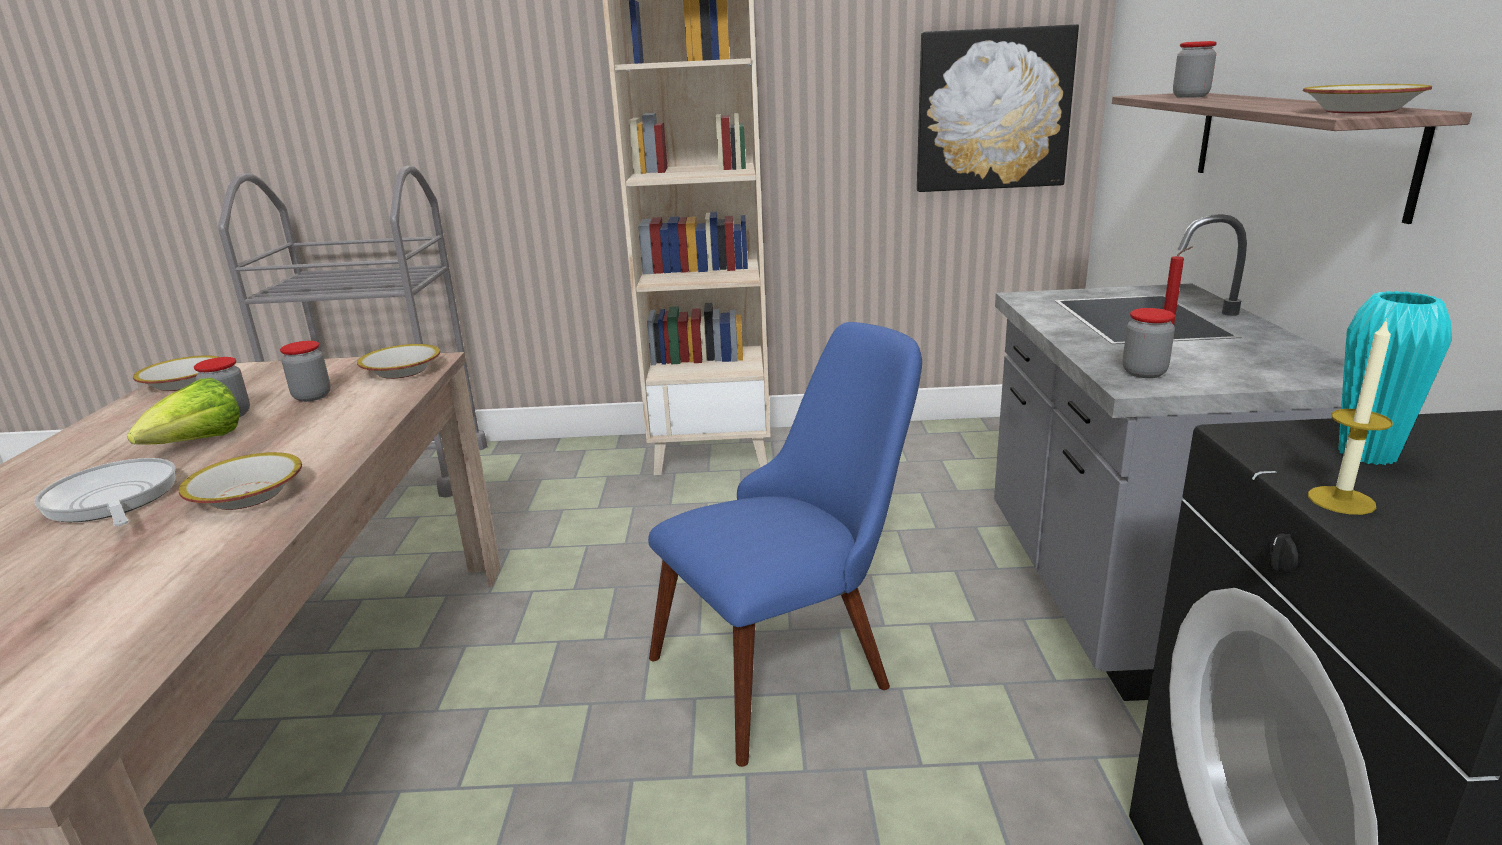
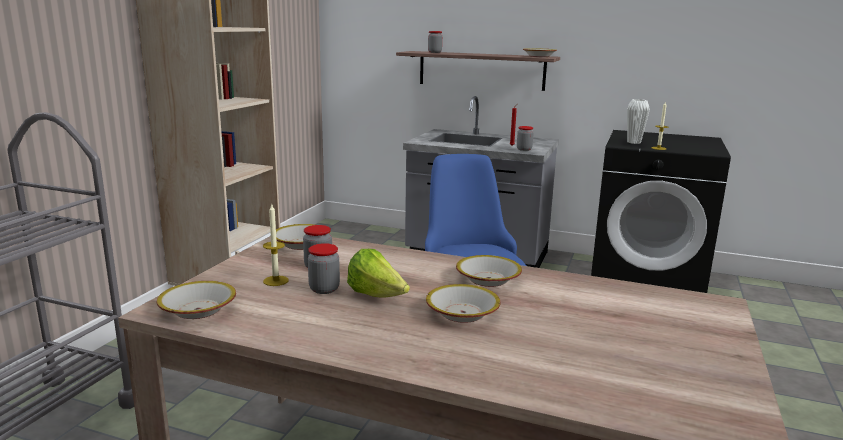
camera: 70 degrees left, 5 degrees down
(112, 501) = (463, 313): frying pan -> bowl
(264, 390) = (275, 281): none -> candle
(993, 110) = (291, 60): picture -> none
(1367, 454) = (634, 142): turquoise vase -> white vase

